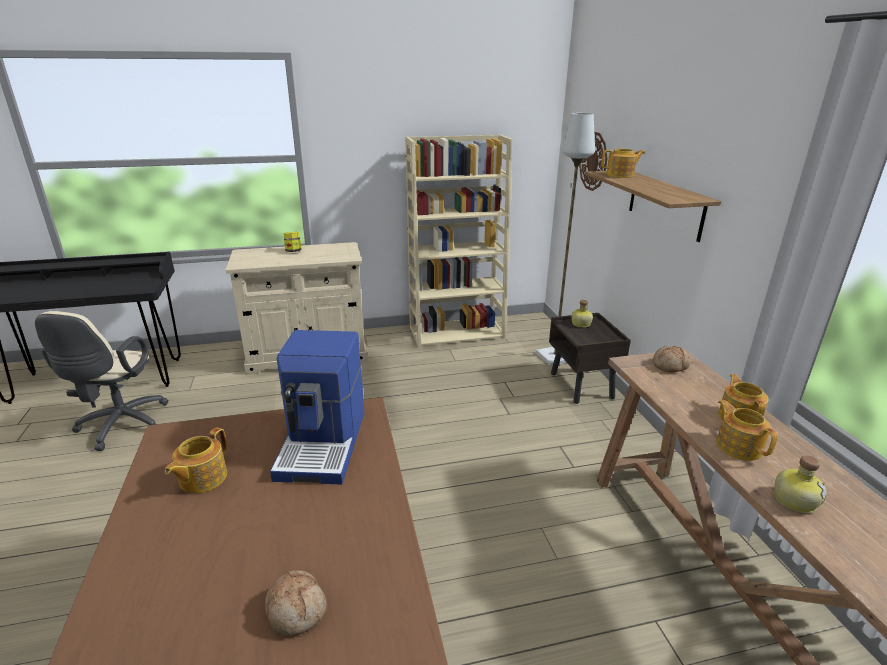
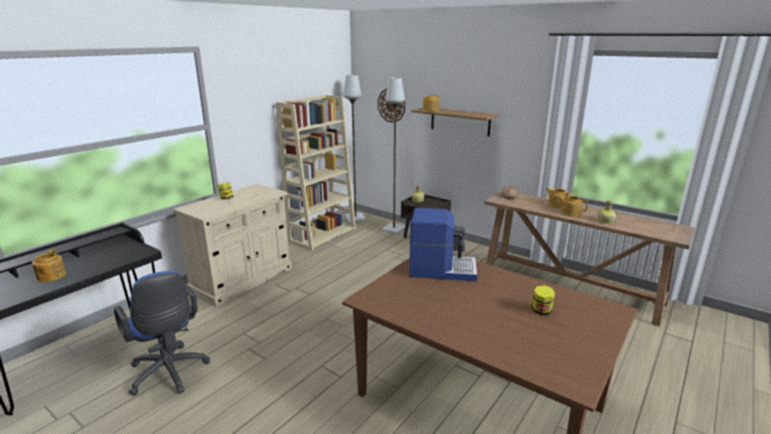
camera: 40 degrees left, 5 degrees down
(121, 426) = (169, 374): beige office chair -> blue office chair
(202, 478) = (421, 302): teapot -> teapot (51, 276)
(297, 609) = (541, 311): bread -> jar
(324, 443) = (442, 269): coffee machine -> coffee machine turned 45 degrees counterclockwise
(527, 324) = (356, 218): none -> grey floor lamp

